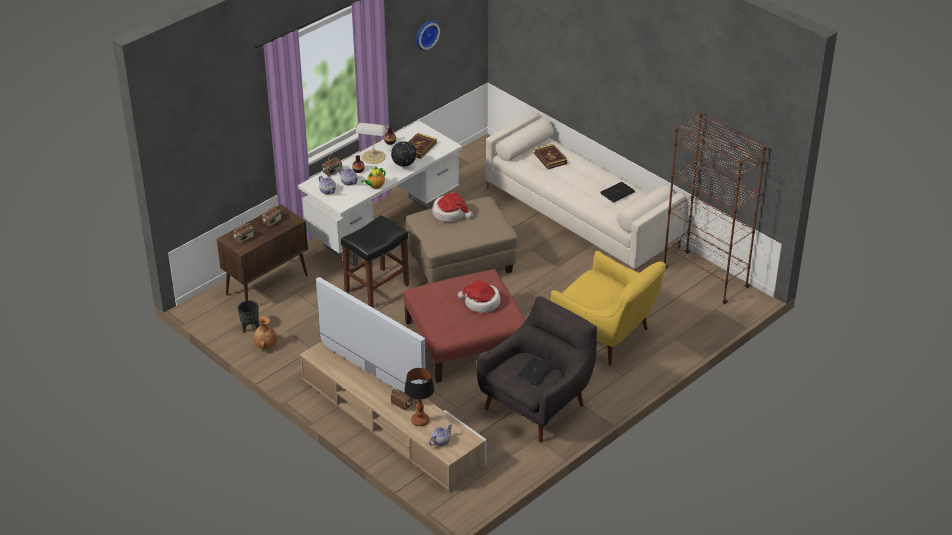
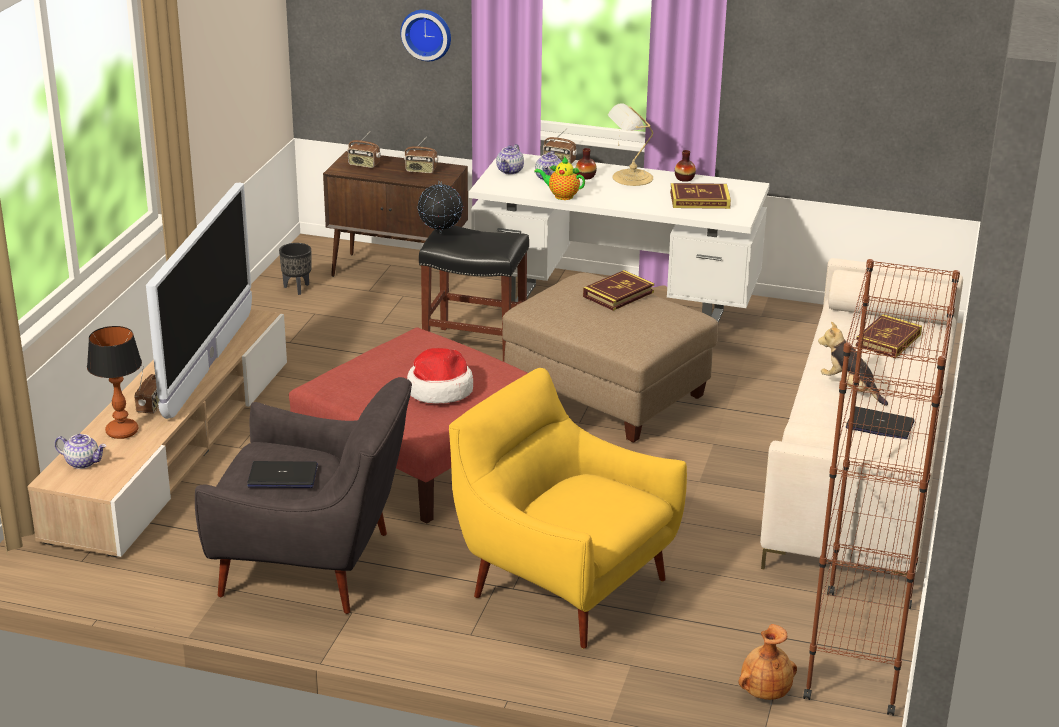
camera: 60 degrees right, 10 degrees down
(265, 345) = (268, 308): brown vase -> brown vase (764, 692)
(404, 167) = (636, 202): globe -> globe (440, 233)
(425, 34) = (837, 40): wall clock -> wall clock (427, 34)
(450, 213) = (618, 294): hat -> book
(581, 187) = (850, 389): none -> plush toy
(606, 336) = (562, 584): yellow armchair -> yellow armchair turned 120 degrees clockwise

